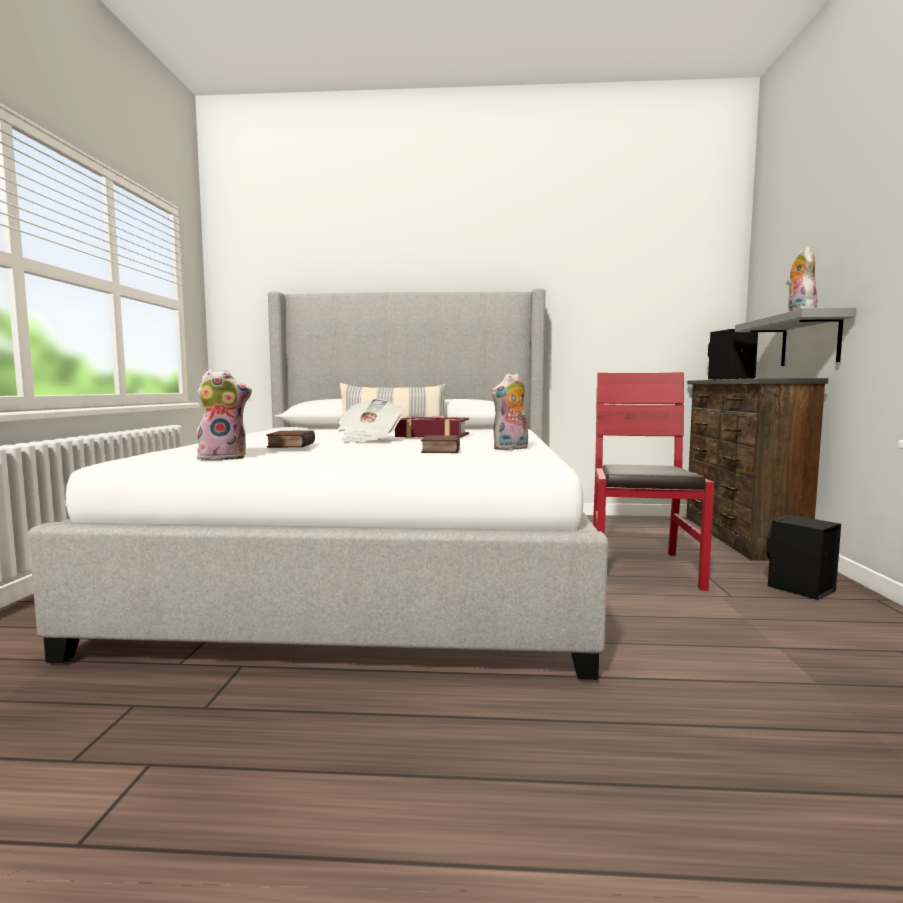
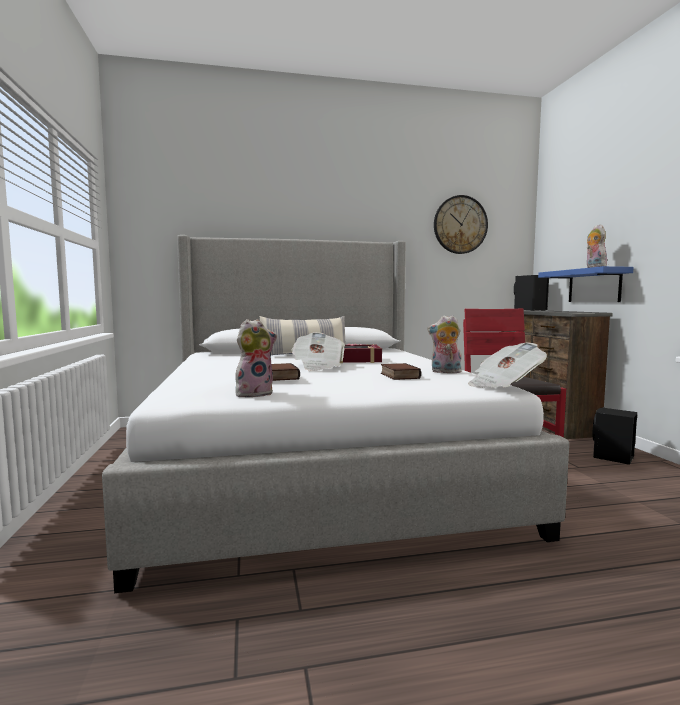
camera: 15 degrees left, 0 degrees up
(511, 449) = (445, 372): plush toy -> plush toy turned 60 degrees clockwise
(546, 461) = (504, 385): none -> newspaper
(631, 265) = (460, 225): none -> wall clock
(810, 340) = (594, 286): grey shelf -> blue shelf

